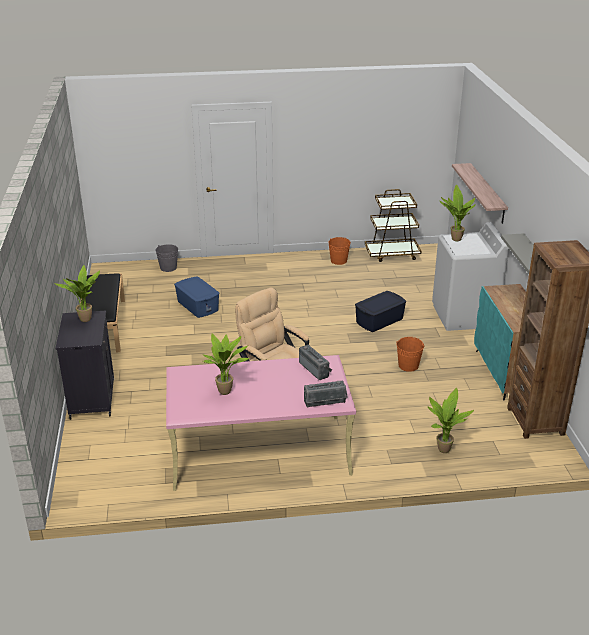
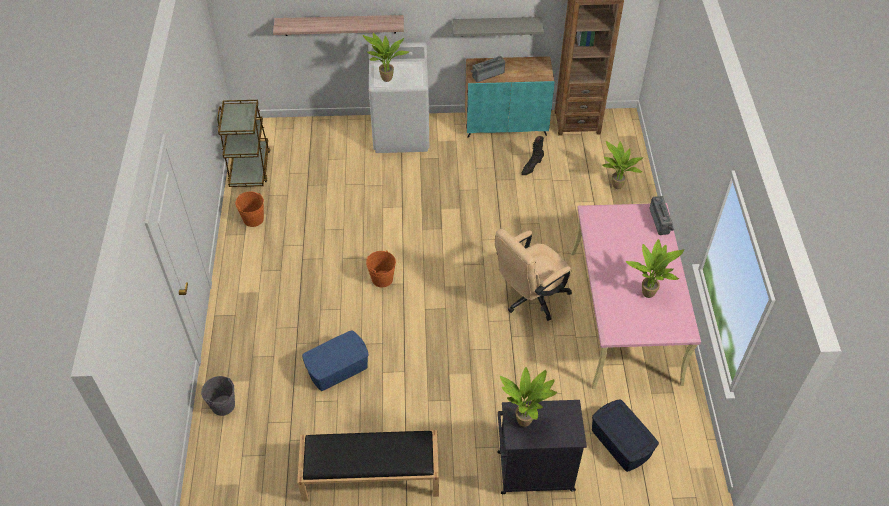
camera: 85 degrees left, 20 degrees up
(315, 369) = (607, 223): radio -> radio (487, 74)
(379, 320) = (400, 200): blue storage box -> blue storage box (620, 443)
(408, 365) = (488, 189): orange bucket -> orange bucket (382, 279)
(449, 391) = (531, 167): none -> black boot

